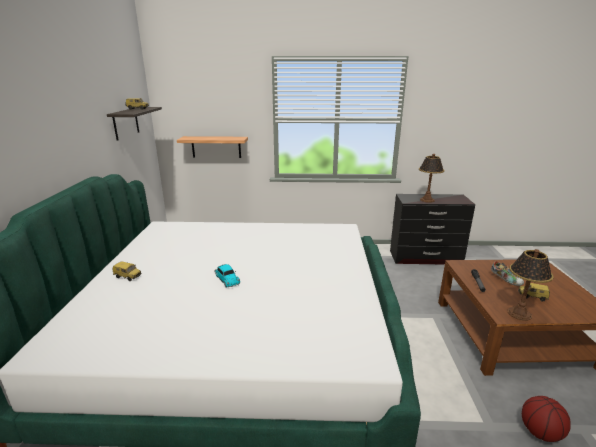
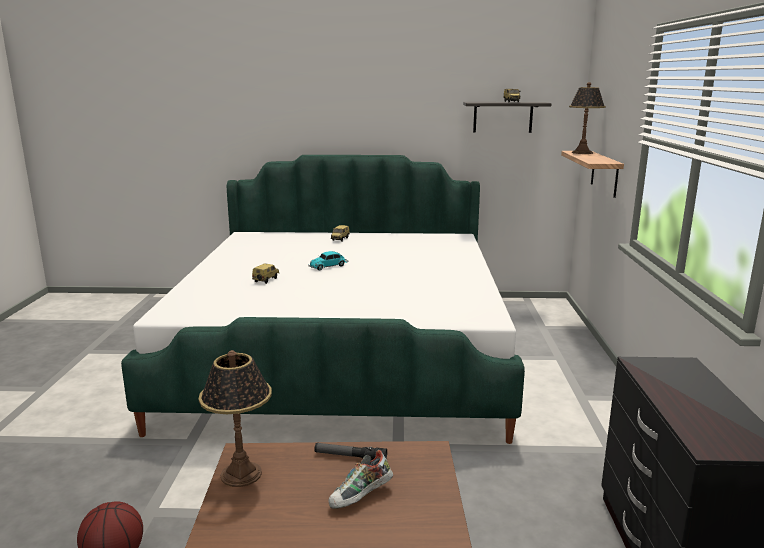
camera: 90 degrees right, 5 degrees down
(427, 200) = (672, 388): table lamp -> table lamp (582, 152)
(532, 297) = (288, 512): toy car -> toy car (266, 280)

